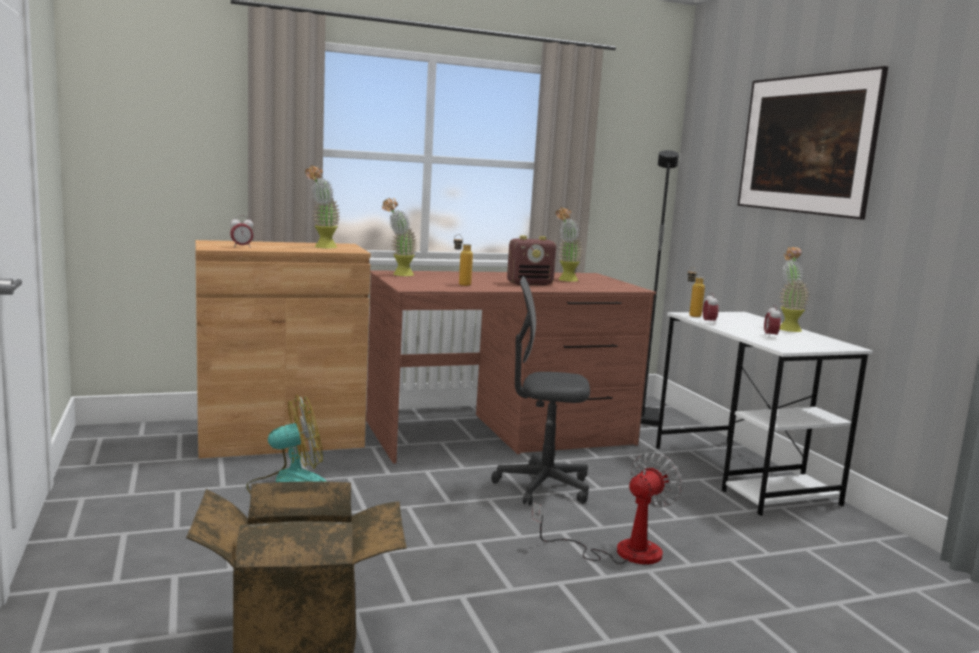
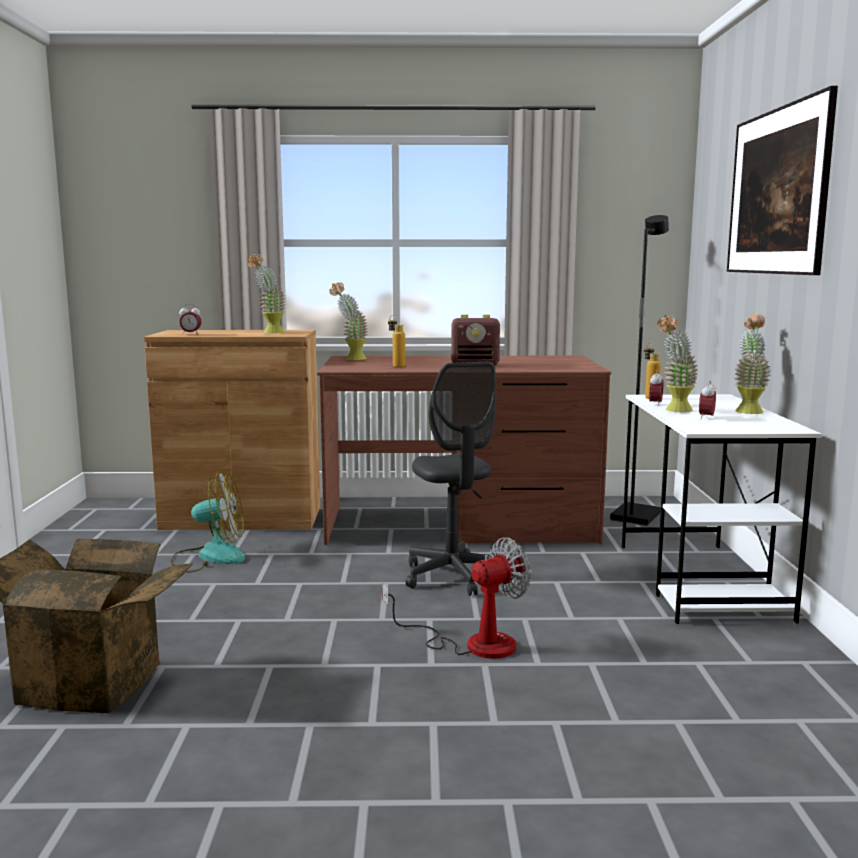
camera: 20 degrees right, 0 degrees up
(543, 487) = (452, 576): grey office chair -> grey office chair turned 135 degrees counterclockwise
(565, 280) = (524, 362): potted plant -> potted plant (674, 411)

